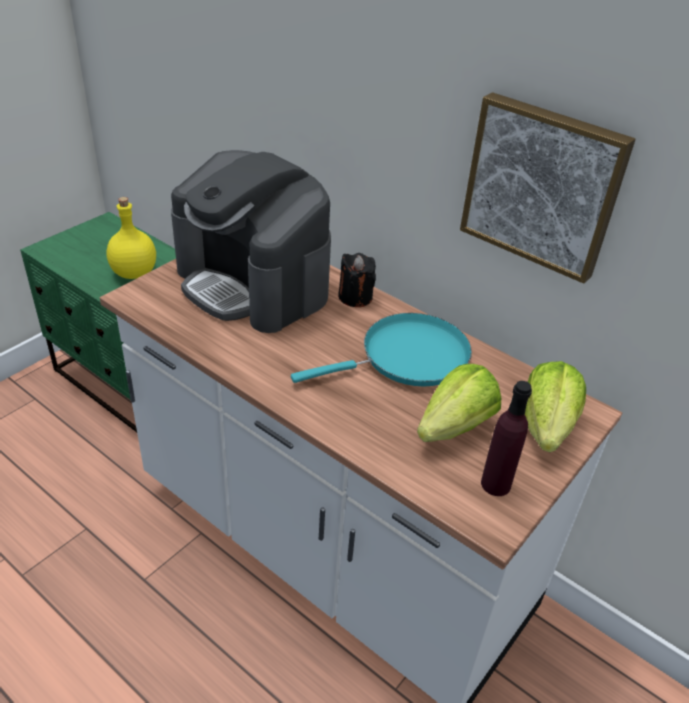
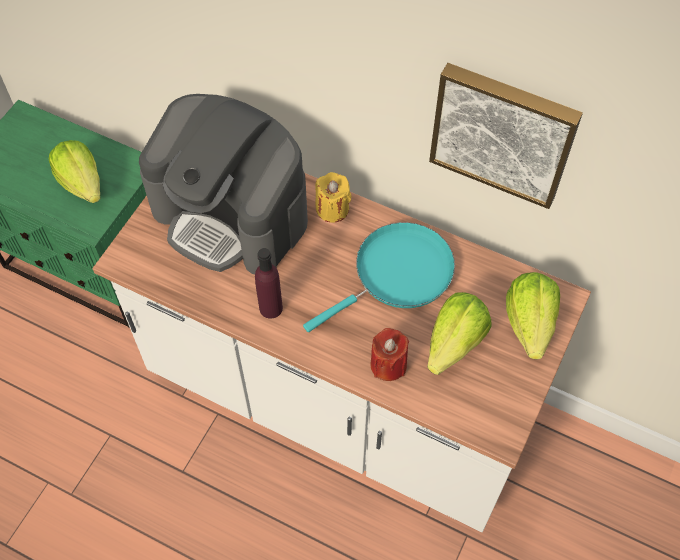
camera: 10 degrees left, 20 degrees up
(134, 272) = (82, 183): yellow bottle -> lettuce
(355, 297) = (332, 209): black candle -> yellow candle
(374, 431) = (388, 364): none -> red candle
(495, 484) = (497, 394): purple bottle -> purple bottle (271, 308)

